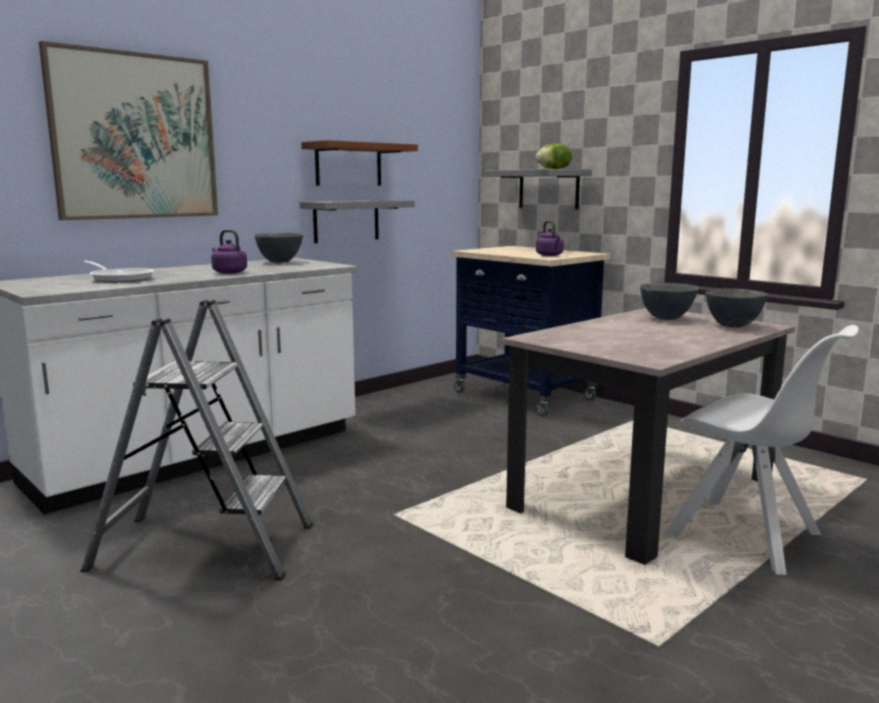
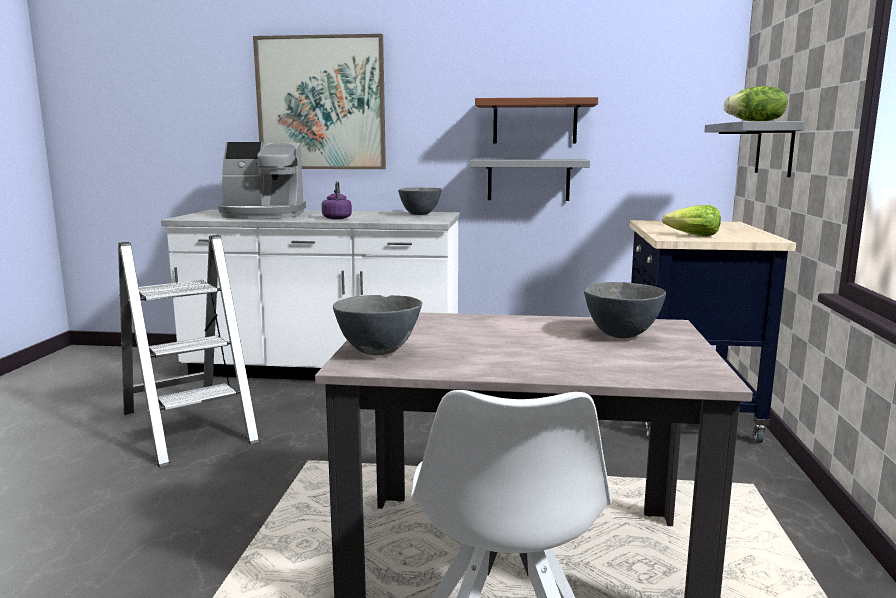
camera: 50 degrees right, 0 degrees up
(120, 278) = (263, 215): frying pan -> coffee machine
(550, 255) = (692, 236): purple kettle -> lettuce
(732, 326) = (649, 365): grey bowl -> grey bowl (377, 352)

